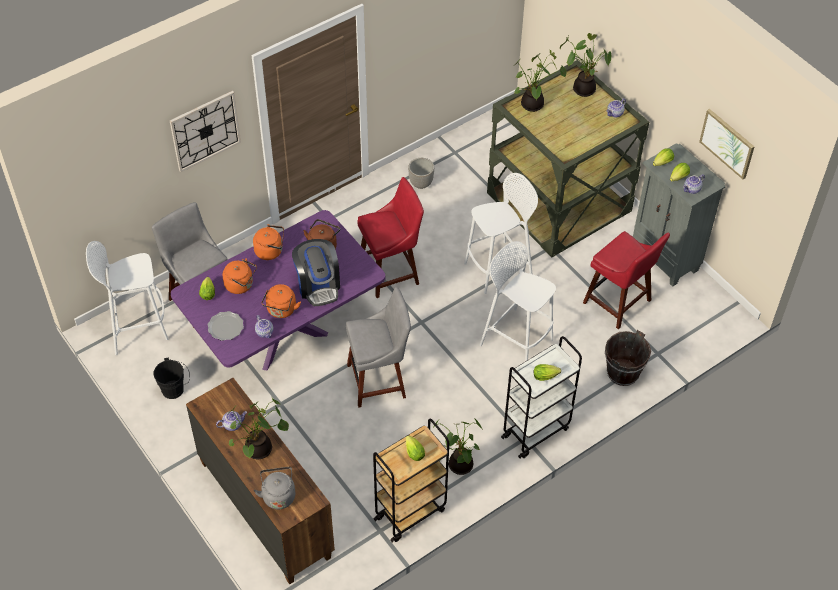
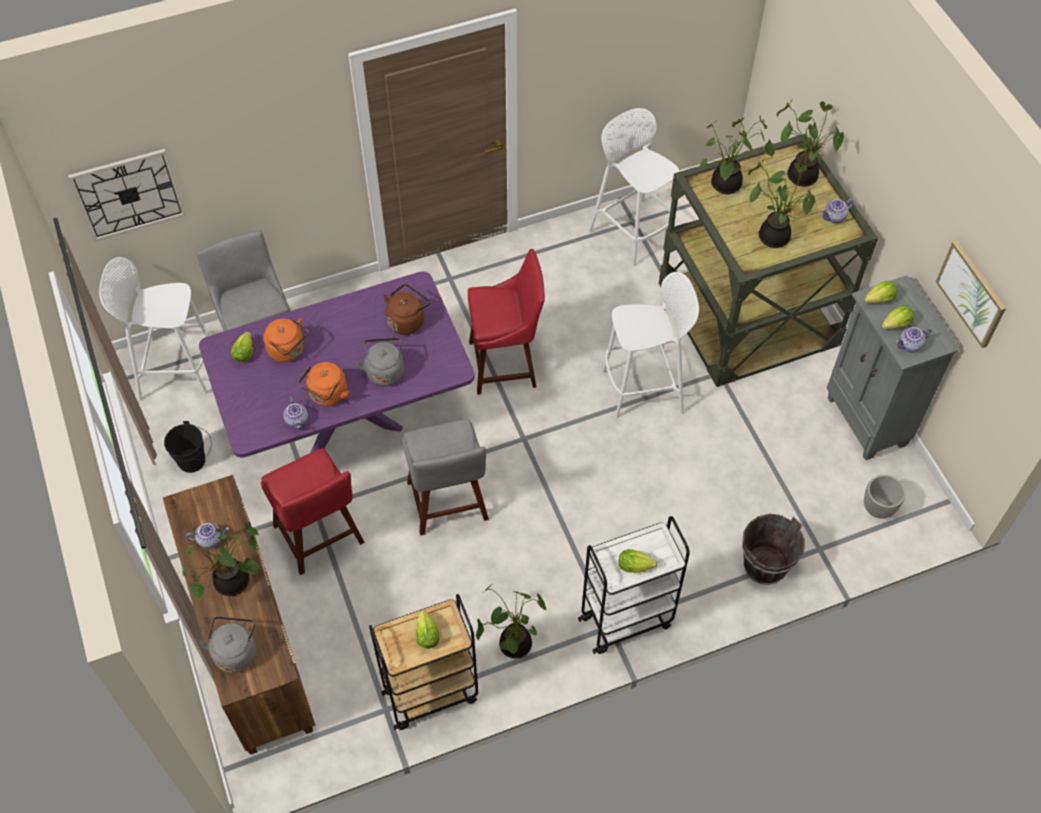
camera: 15 degrees right, 5 degrees up
(205, 131) = (280, 142): wall clock -> wall clock (128, 194)
(226, 327) = (251, 402): plate -> none
(270, 251) = (340, 313): orange kettle -> none
(318, 285) = (384, 371): coffee machine -> grey kettle
(380, 380) = (448, 505): grey chair -> grey chair turned 75 degrees clockwise
(421, 184) = (579, 255): planter -> planter (878, 508)
(516, 339) = (639, 488): white stool -> white stool (633, 232)
(576, 133) = (774, 235): none -> potted plant
(619, 303) = (788, 468): red chair -> red chair (320, 538)

